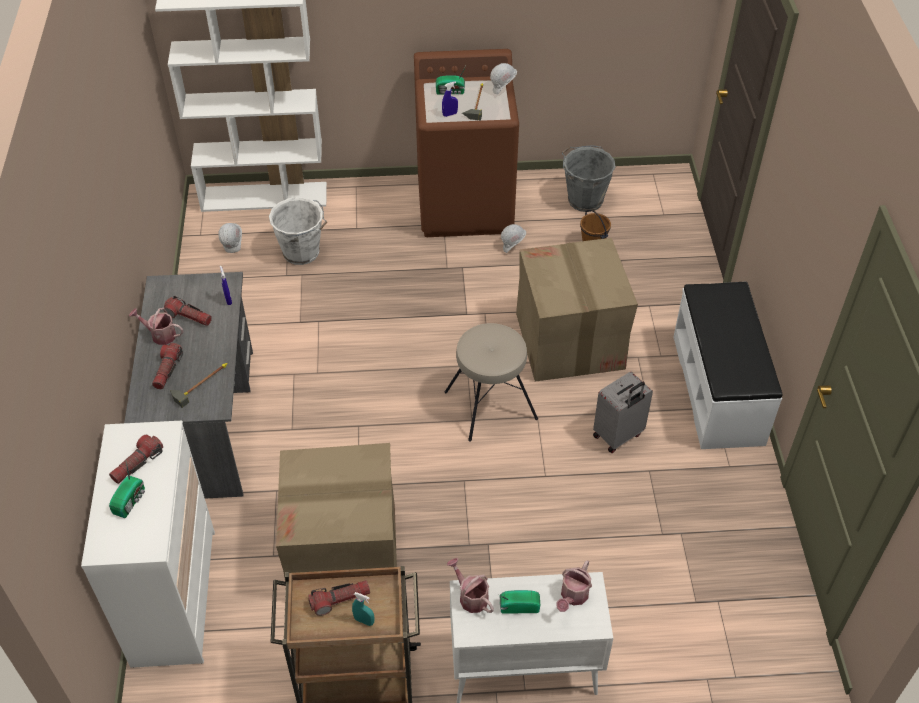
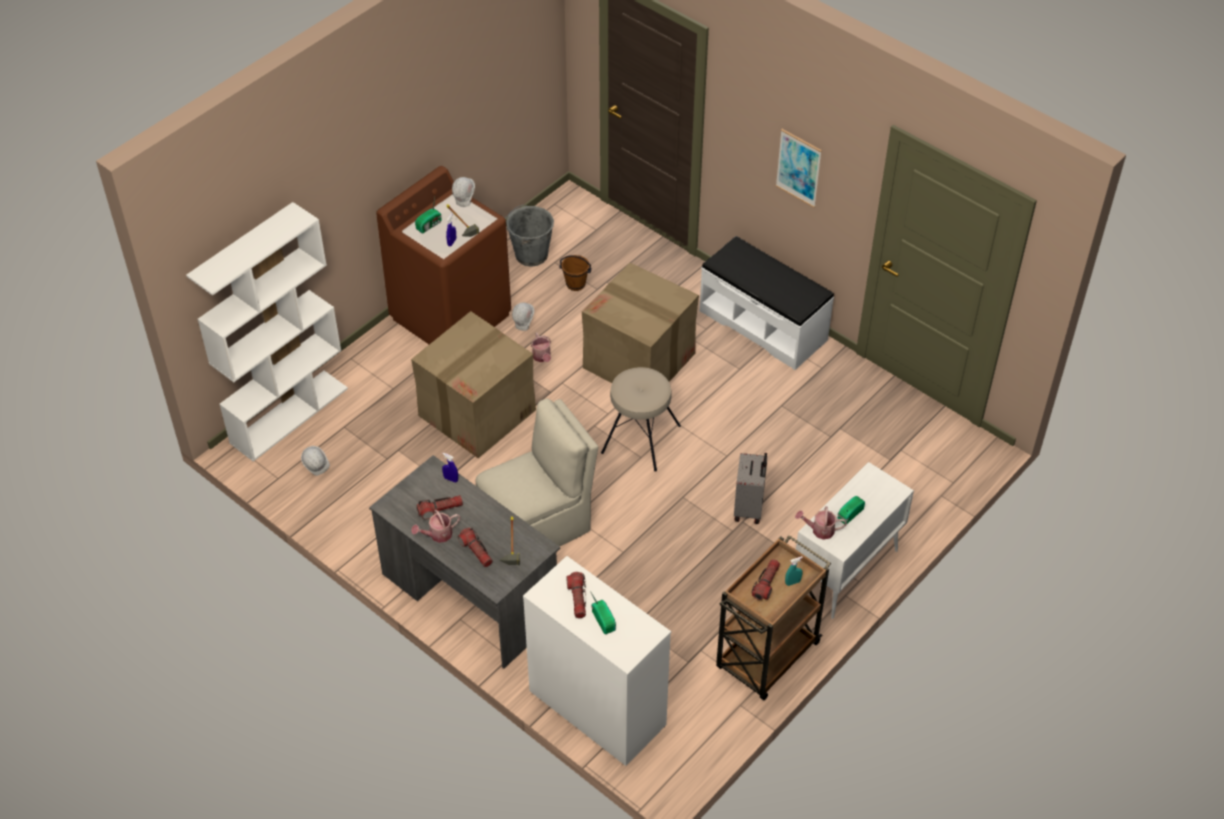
camera: 45 degrees left, 0 degrees up
(302, 253) = (377, 434): white bucket -> none
(323, 409) = (537, 525): none -> beige chair
(344, 553) = (666, 596): cardboard box -> cardboard box (478, 412)
(573, 596) = (869, 486): watering can -> watering can (542, 357)
(618, 436) = (740, 398): grey suitcase -> grey suitcase (749, 508)
(805, 225) = (798, 168): none -> picture

